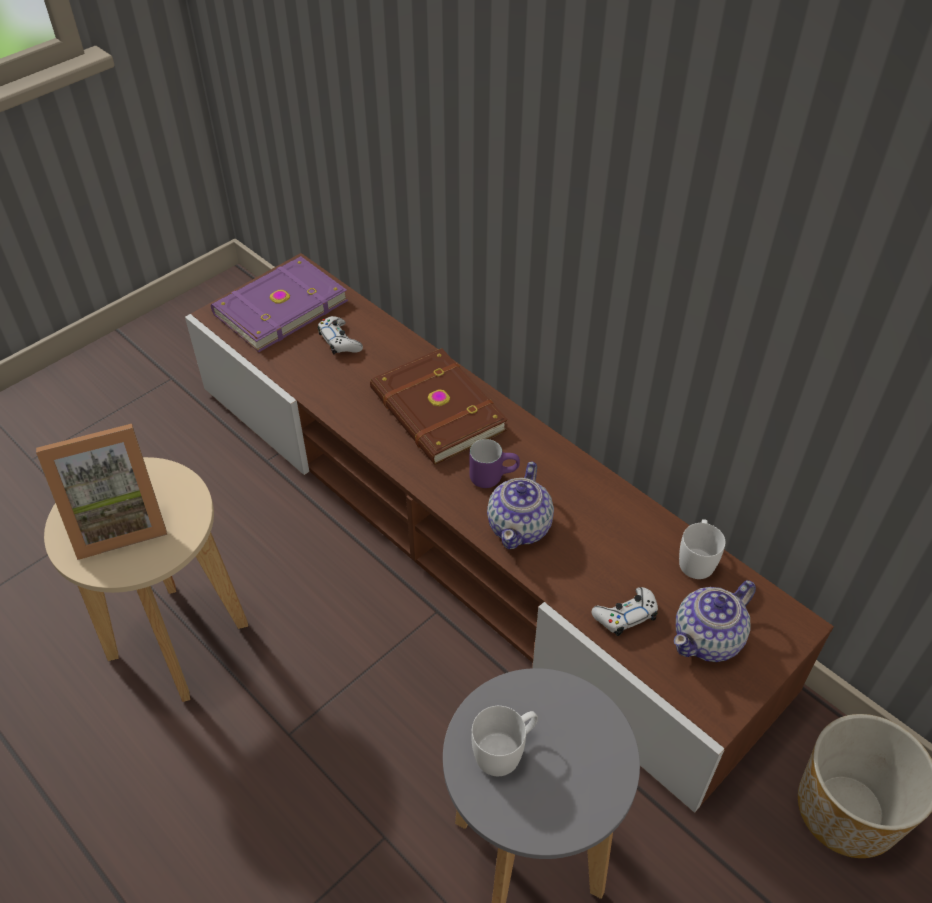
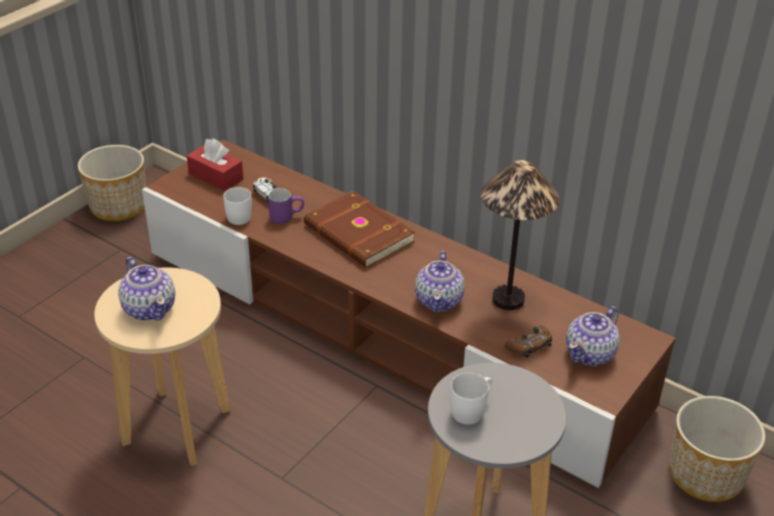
camera: 10 degrees left, 10 degrees down
(117, 521) = (150, 308): picture frame -> teapot
(182, 318) = (118, 206): none -> planter
(278, 307) = (216, 176): purple book -> red tissue box
(493, 475) = (411, 271): purple mug -> purple mug (286, 216)
(612, 535) = (508, 299): none -> table lamp
(625, 615) = (529, 346): white game controller -> brown game controller
(697, 559) = (572, 307): white mug -> white mug (240, 215)

